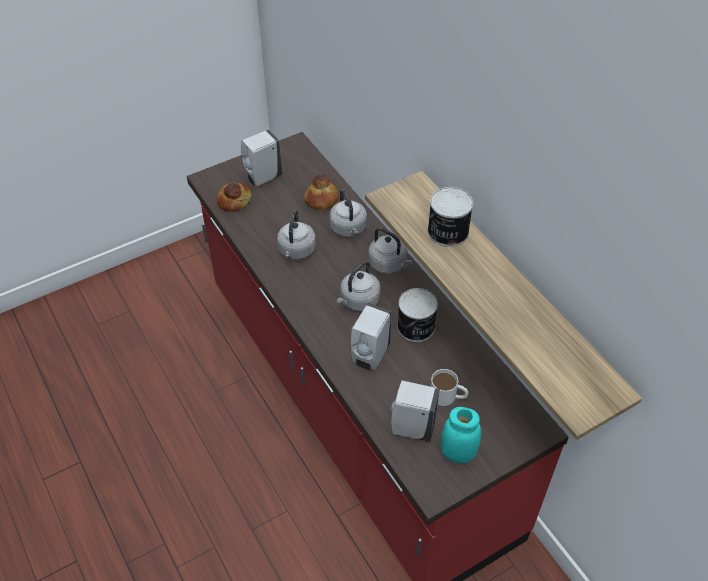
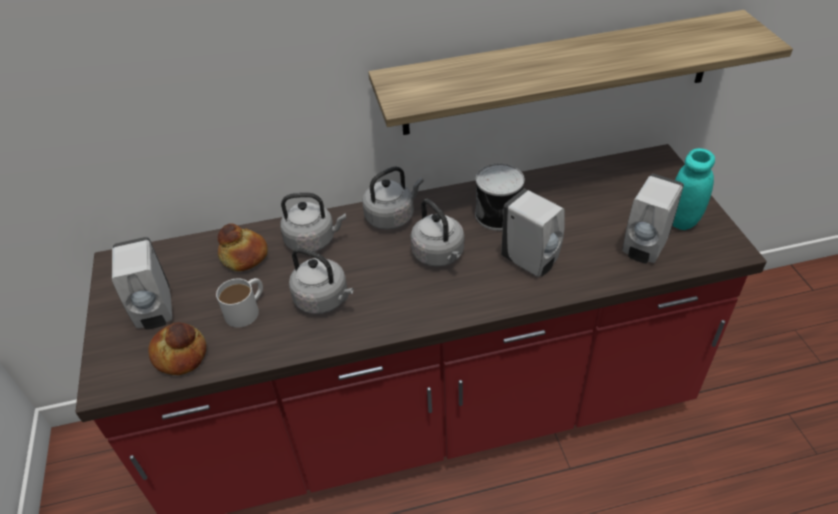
camera: 70 degrees left, 5 degrees down
(447, 232) = (485, 70): can -> none
(448, 396) = (604, 211): white mug -> white mug (247, 309)

